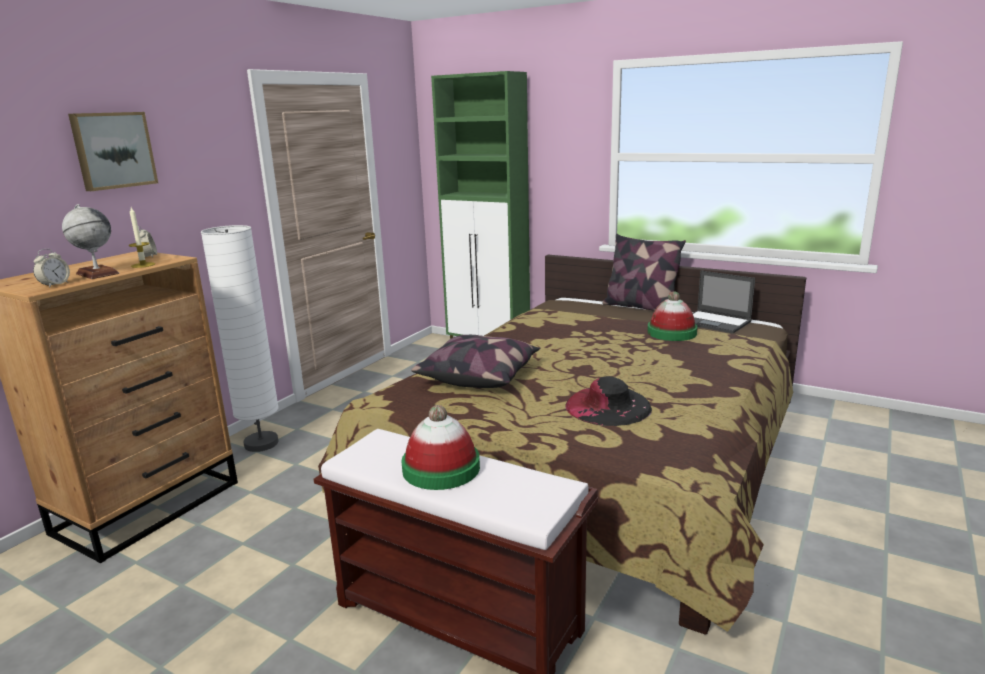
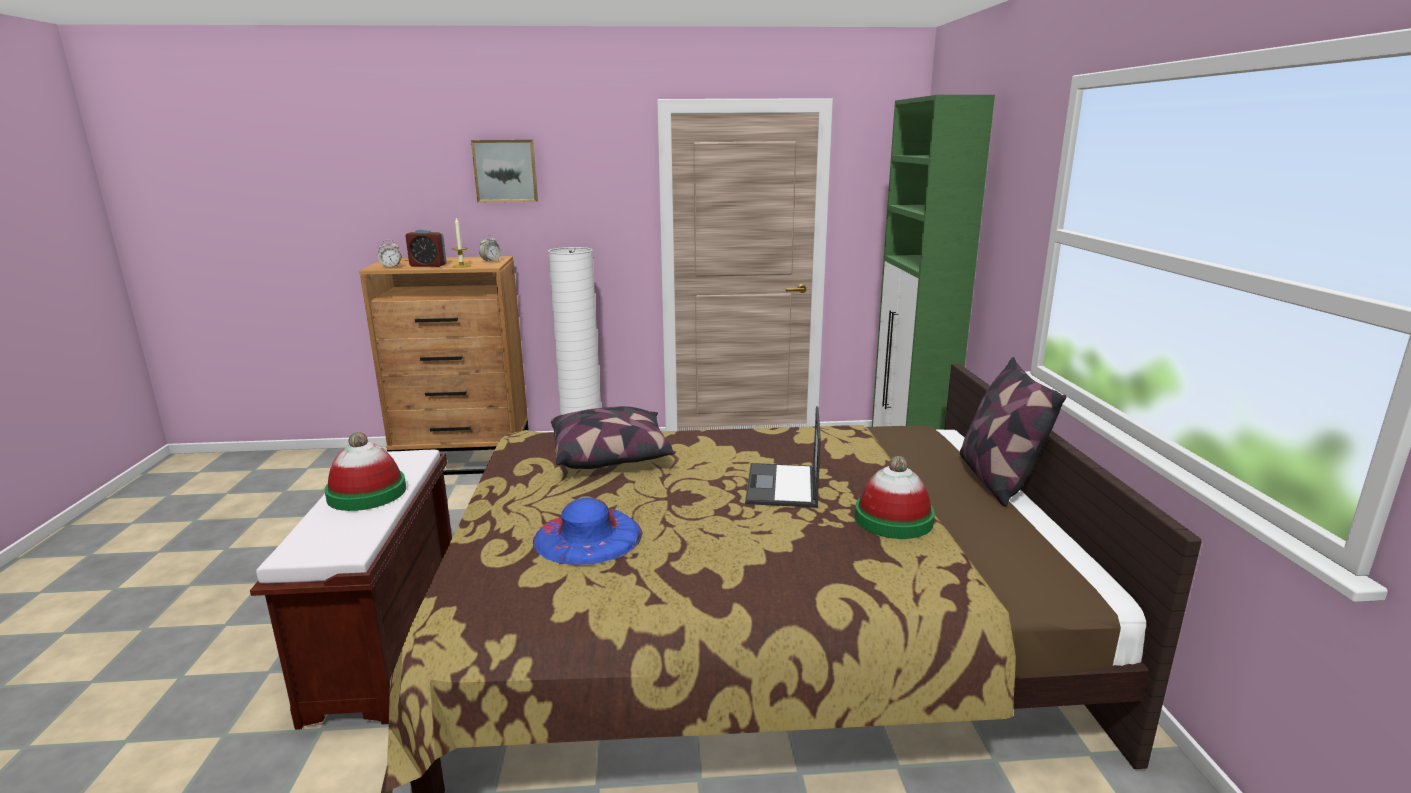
camera: 55 degrees right, 0 degrees up
(97, 273) = (428, 265): globe -> alarm clock
(608, 406) = (588, 536): black hat -> blue hat
(715, 322) = (1018, 545): laptop -> laptop (782, 486)

